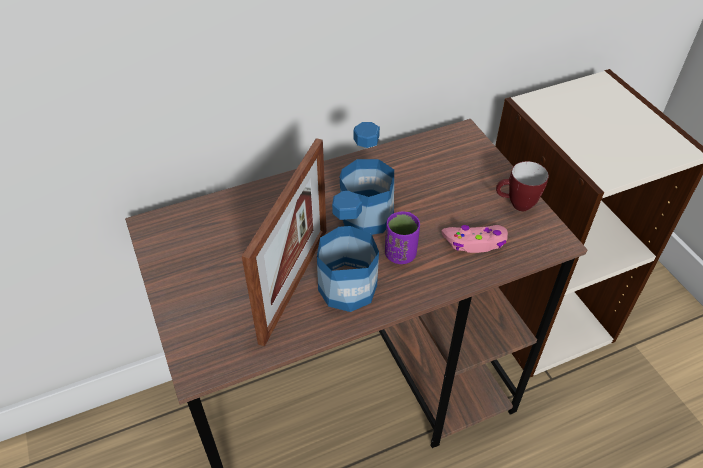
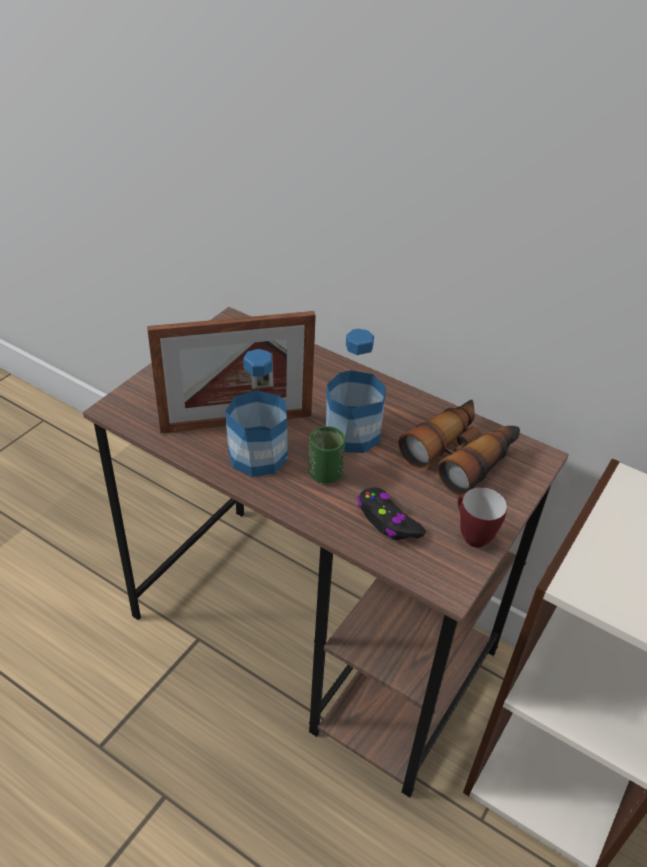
camera: 55 degrees right, 5 degrees down
(400, 254) = (325, 474): purple cup -> green cup
(434, 168) = (461, 454): none -> binoculars
(475, 242) = (387, 521): pink game controller -> black game controller

